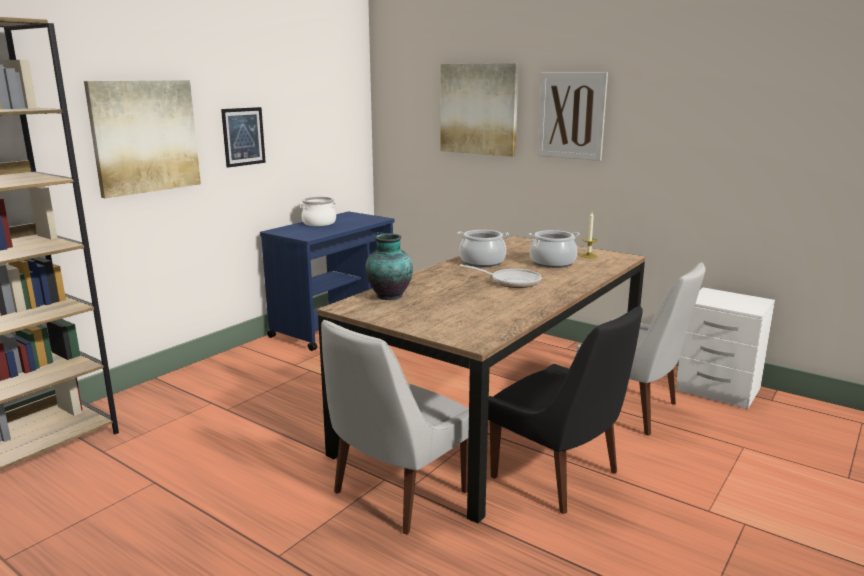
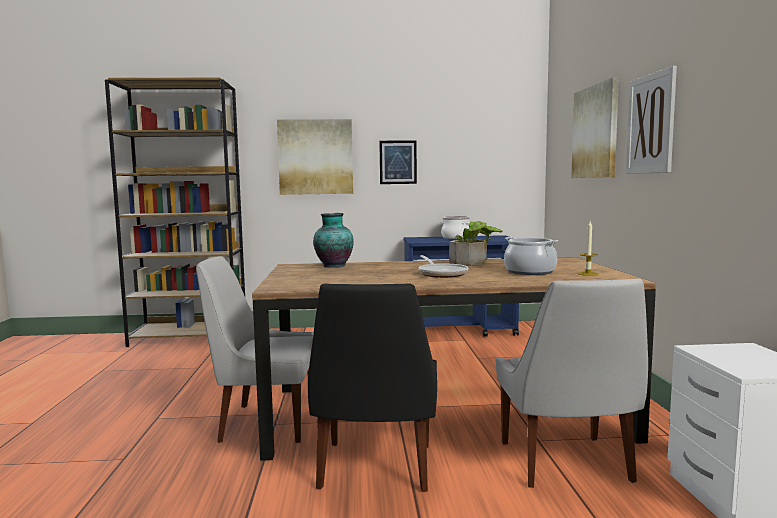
camera: 50 degrees right, 10 degrees down
(482, 262) = (473, 263): cooking pot -> potted plant

